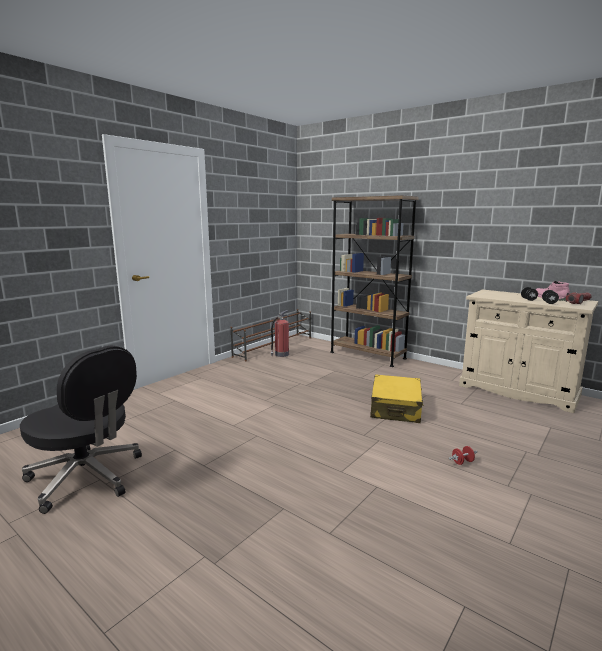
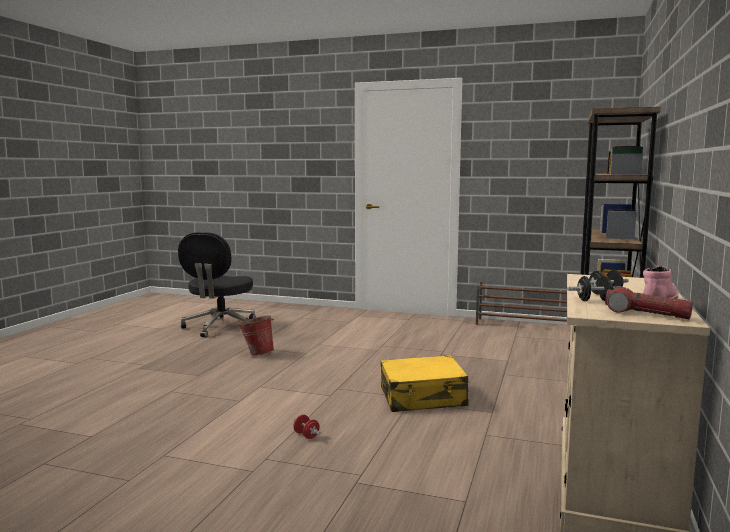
camera: 70 degrees right, 5 degrees down
(233, 462) = (257, 353): none -> bucket
(281, 354) = (522, 333): fire extinguisher -> none

